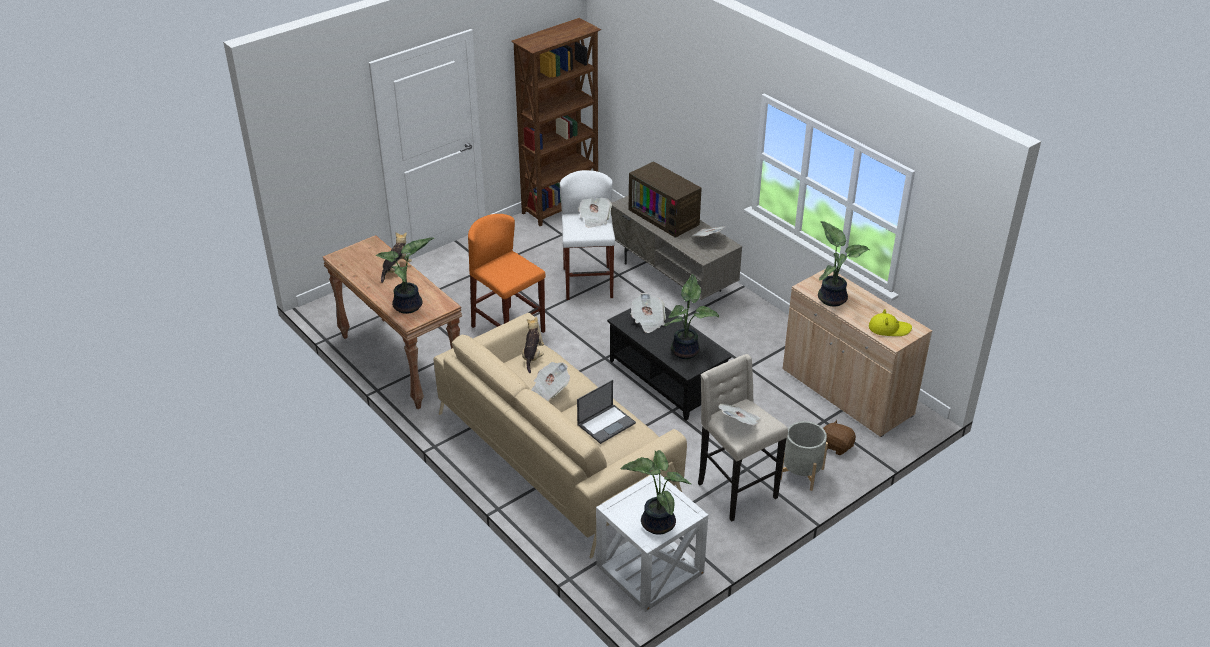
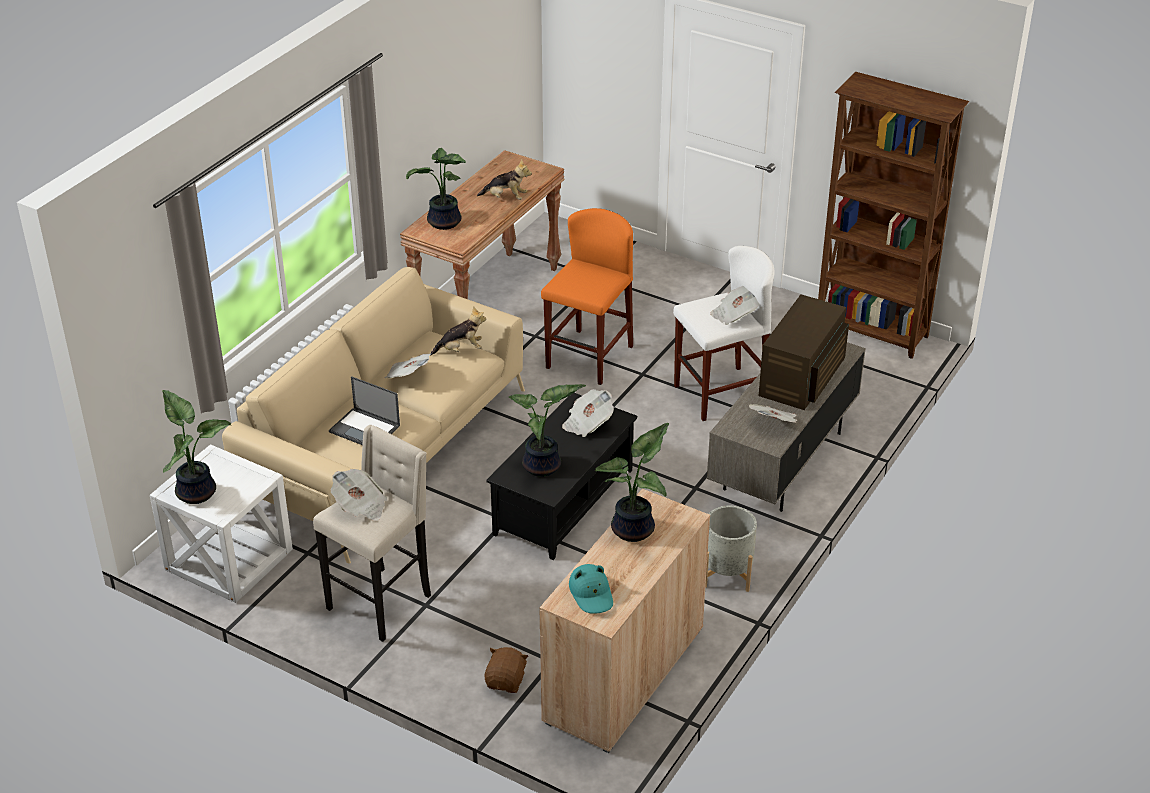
camera: 70 degrees right, 0 degrees up
(801, 473) = (437, 656): grey planter -> grey planter (727, 573)
(889, 328) = (591, 593): yellow hat -> turquoise hat

